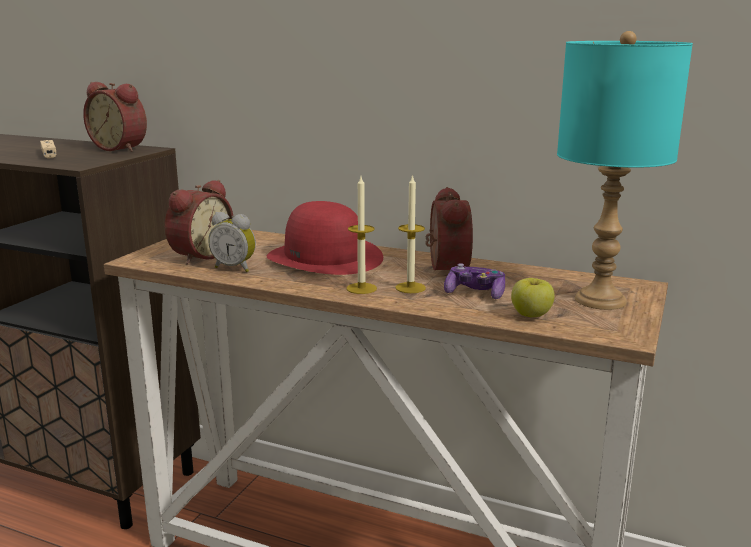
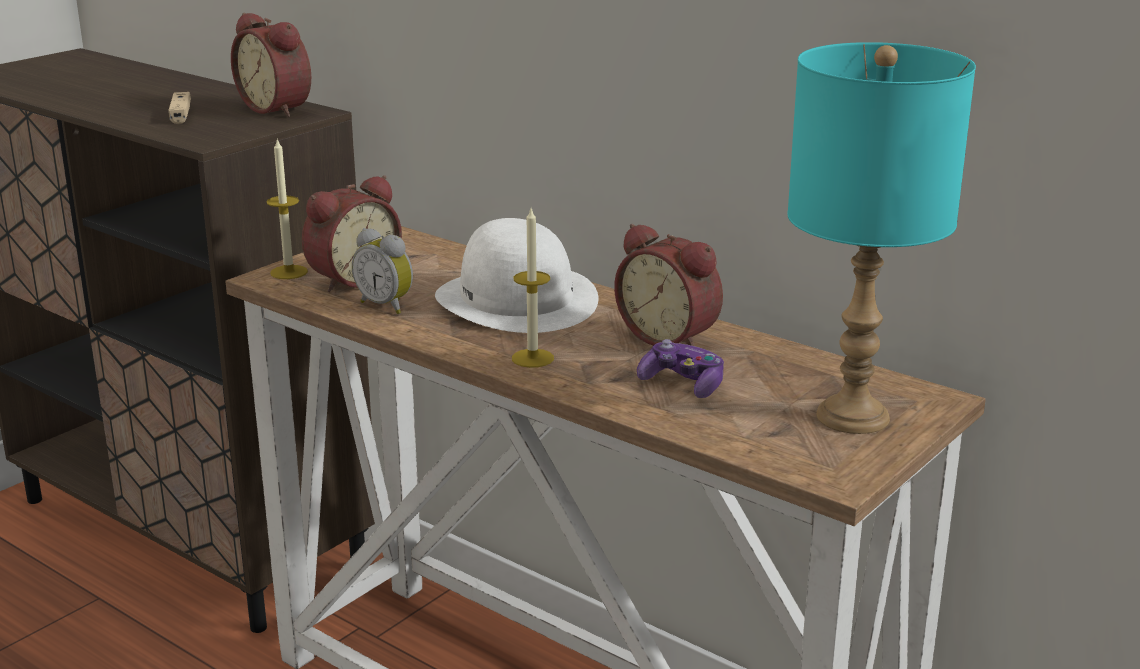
camera: 15 degrees right, 5 degrees up
(325, 257) = (517, 300): red hat -> white hat
(410, 288) = (599, 364): candle -> candle (289, 272)
(444, 268) = (670, 336): alarm clock -> alarm clock turned 120 degrees clockwise
(531, 315) = (733, 429): apple -> none

